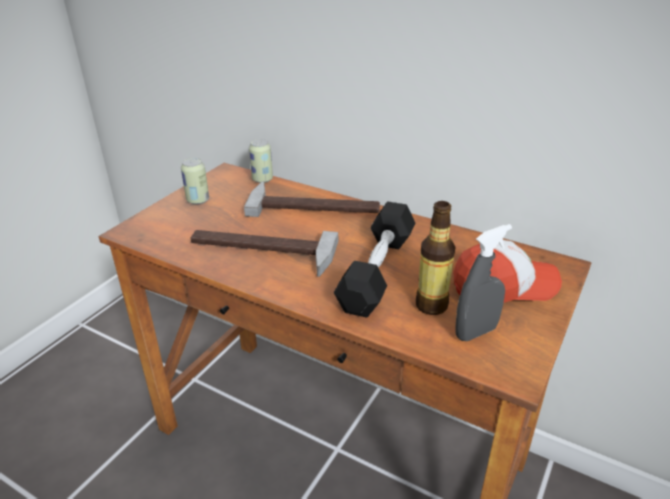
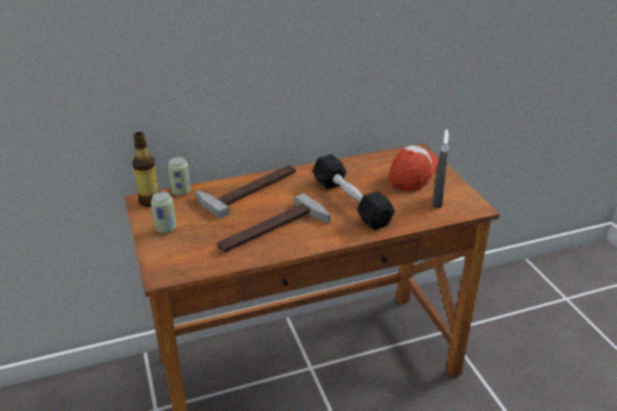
camera: 50 degrees left, 0 degrees up
(431, 305) = (402, 202): bottle -> bottle (150, 202)

